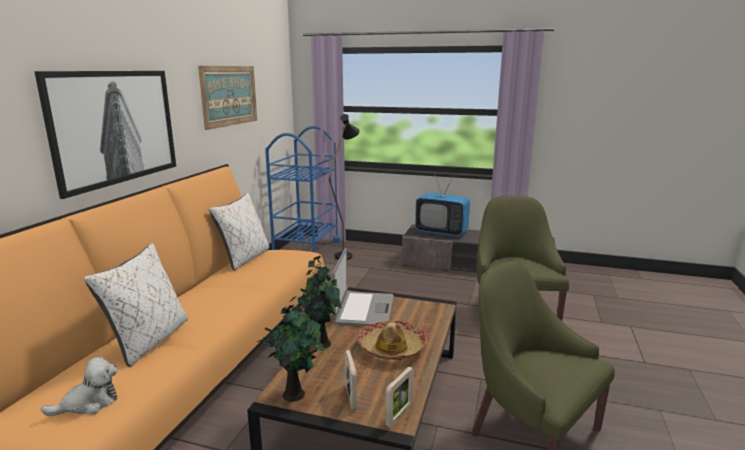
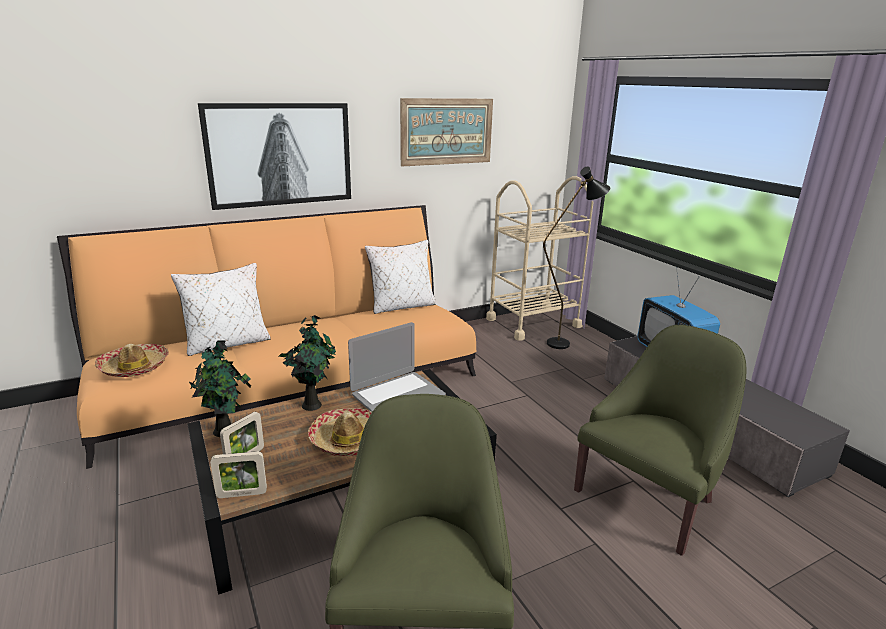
camera: 45 degrees right, 5 degrees up
(89, 403) = (134, 367): plush toy -> hat
(306, 249) = (533, 322): blue cart -> beige cart

